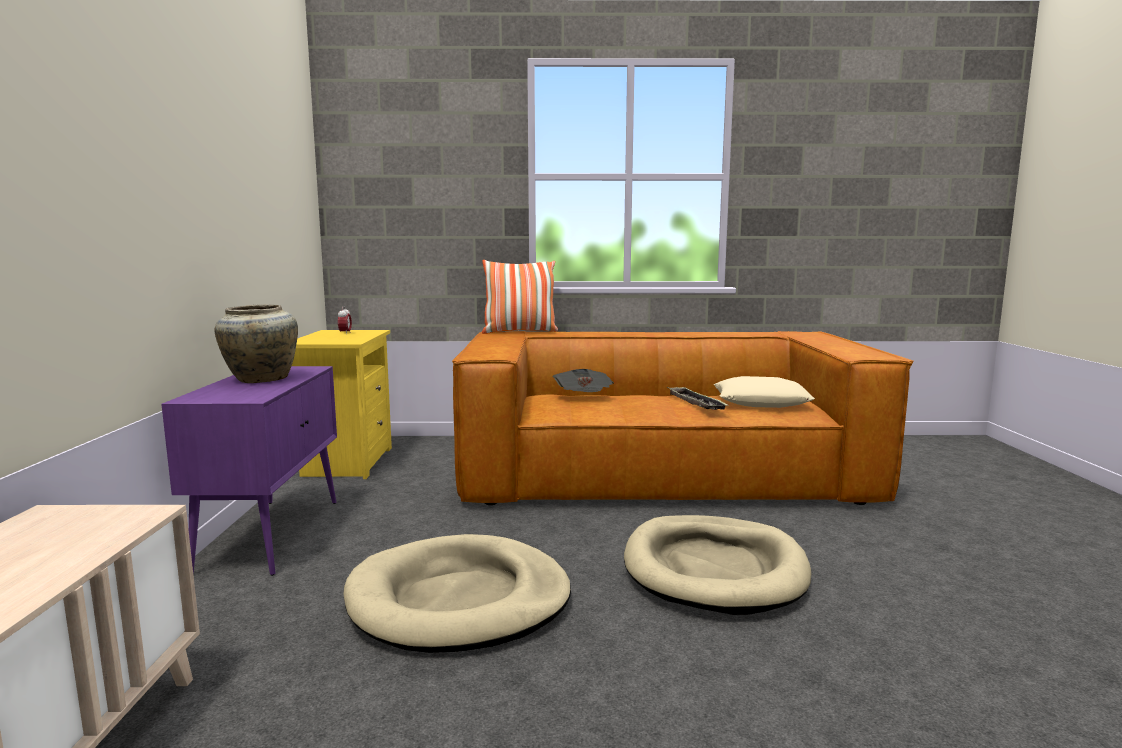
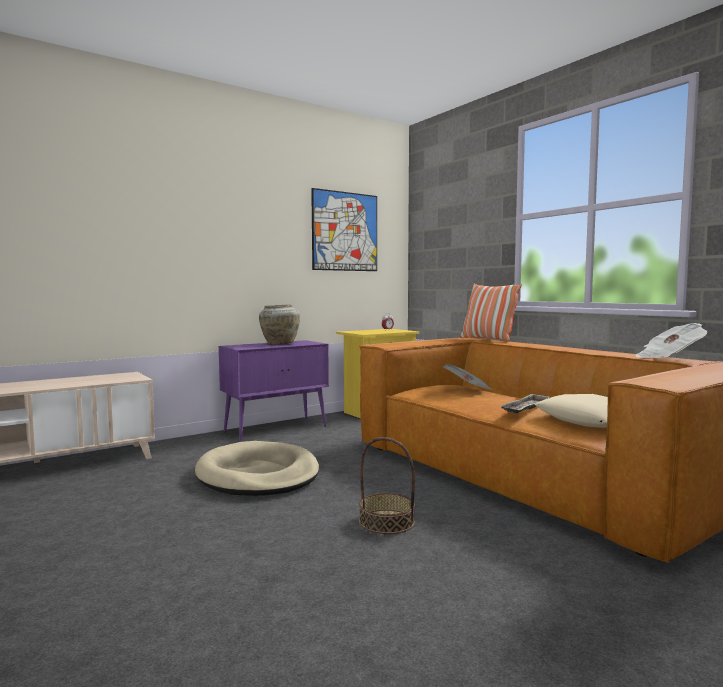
camera: 55 degrees right, 5 degrees down
(269, 169) = (345, 231): none -> picture
(714, 569) = (387, 522): beige dog bed -> basket
(747, 332) = (668, 357): none -> newspaper

